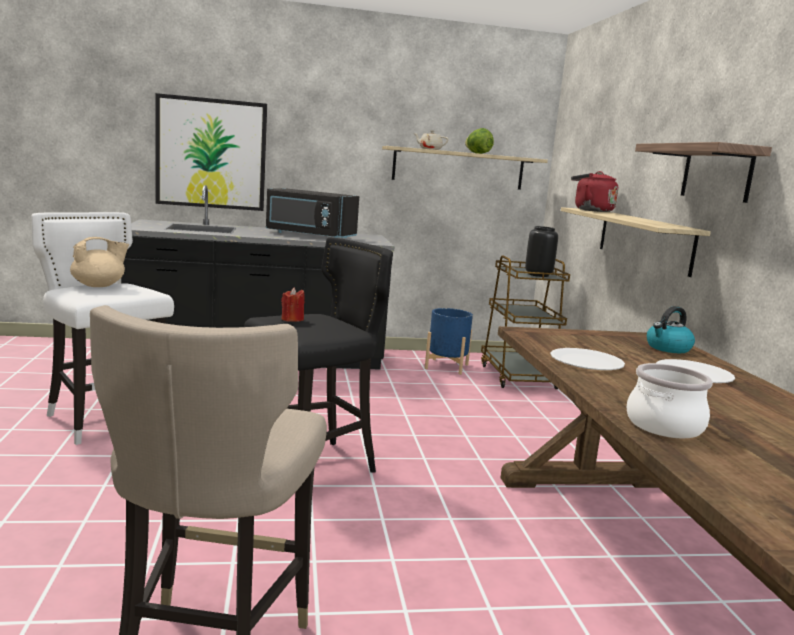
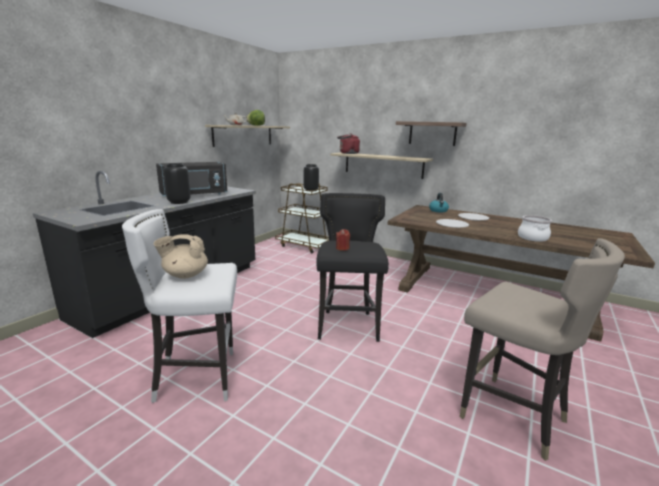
camera: 50 degrees left, 5 degrees up
(99, 286) = (185, 275): beige teapot -> beige teapot turned 105 degrees counterclockwise
(211, 153) = (88, 142): picture -> none
(262, 235) = (178, 202): none -> black vase
(446, 366) = (270, 253): blue planter -> none

